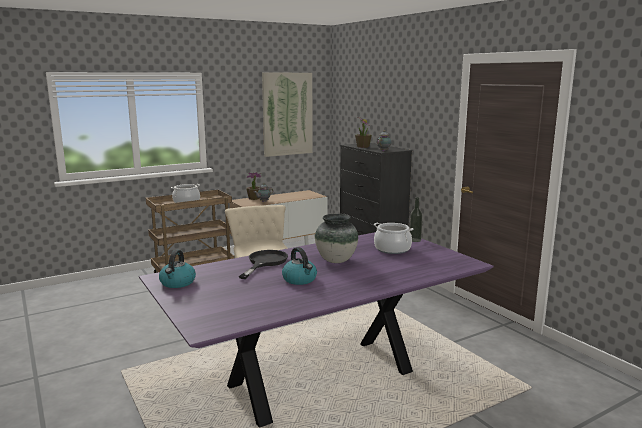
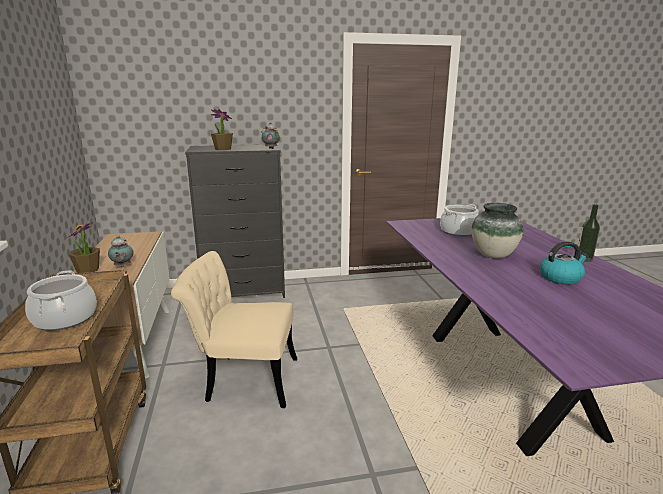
camera: 70 degrees left, 5 degrees up
(177, 283) = (598, 352): kettle -> none
(264, 262) = (499, 287): black frying pan -> none
(287, 114) = (47, 115): picture -> none
(415, 240) = (431, 221): bottle -> bottle (584, 259)

